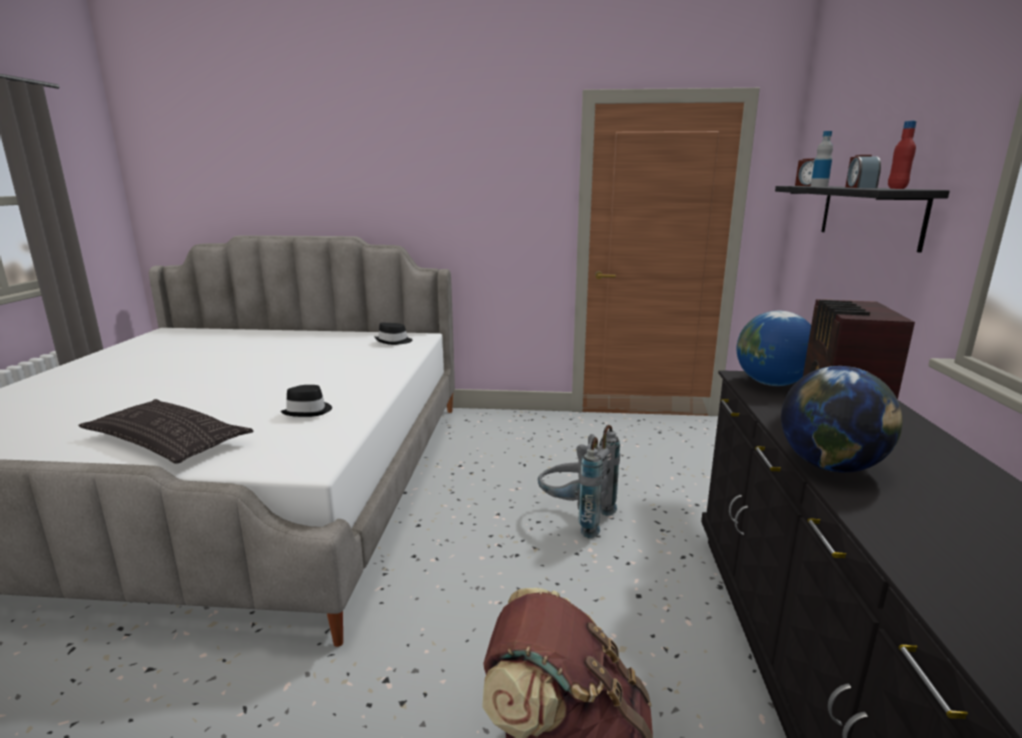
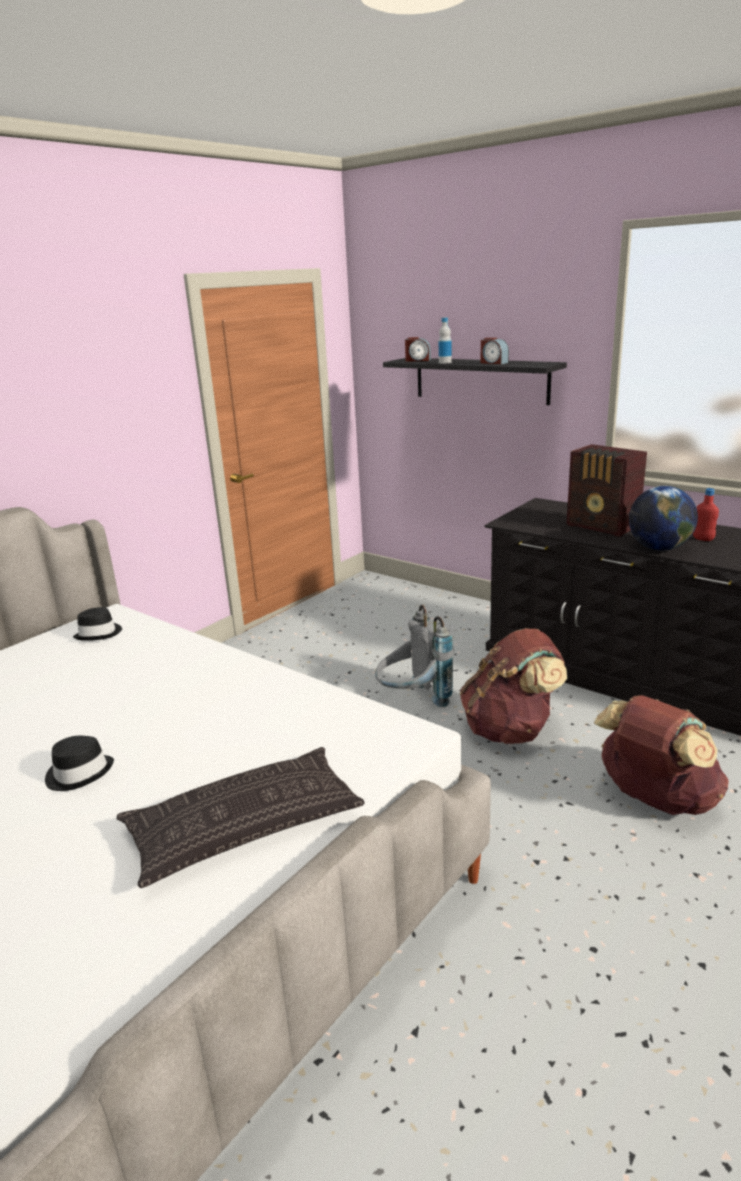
camera: 55 degrees left, 5 degrees up
(308, 411) = (266, 720): black hat -> black hat (79, 773)
(591, 592) = (510, 730): none -> brown backpack
(771, 383) = (528, 520): globe -> none
(896, 188) = (531, 363): red bottle -> red bottle (703, 539)

